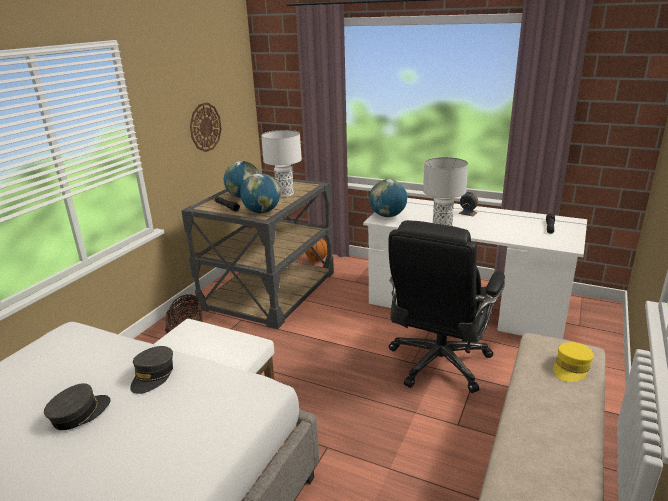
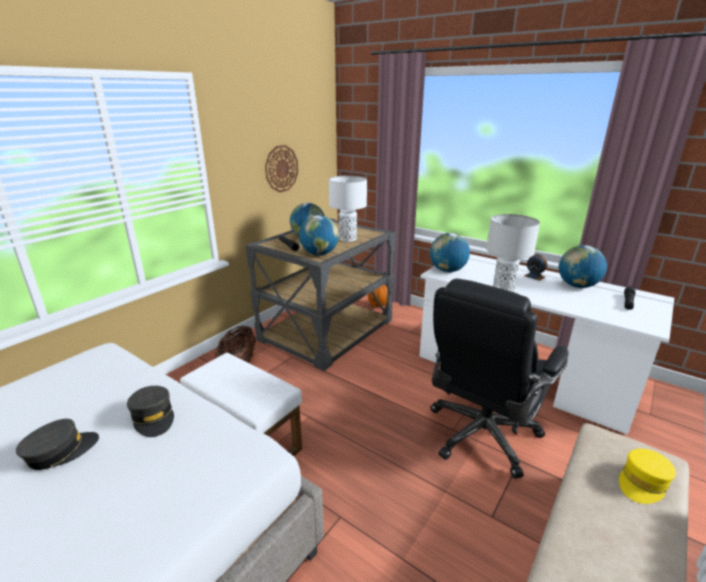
camera: 10 degrees right, 0 degrees up
(153, 375) = (153, 417): grey cap -> grey cap turned 60 degrees counterclockwise
(506, 217) = (577, 286): none -> globe

